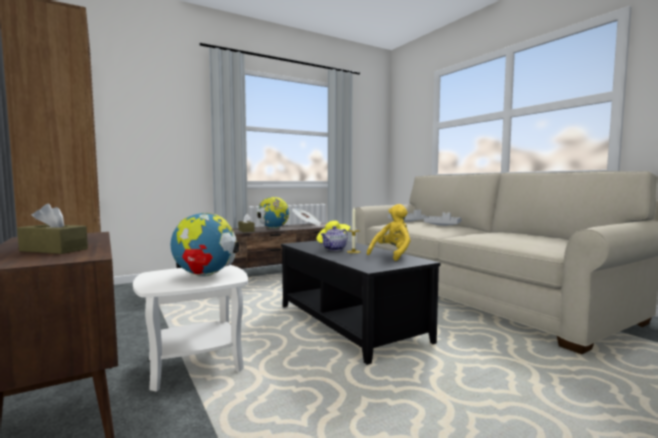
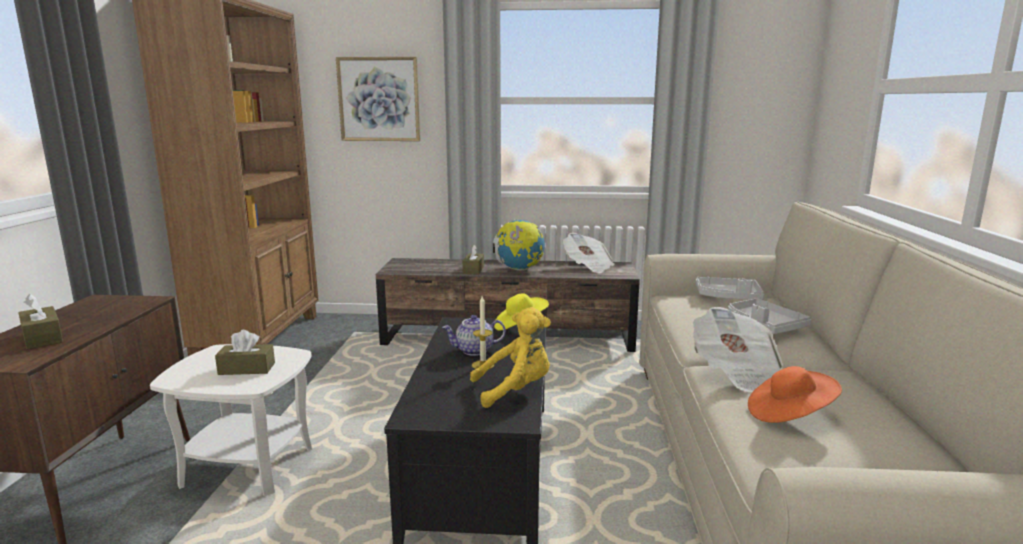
camera: 35 degrees right, 10 degrees up
(158, 120) = (379, 99): none -> picture
(205, 275) = (247, 369): globe -> brown tissue box
(469, 234) = (735, 371): none -> newspaper
(515, 239) = (789, 415): none -> orange hat

